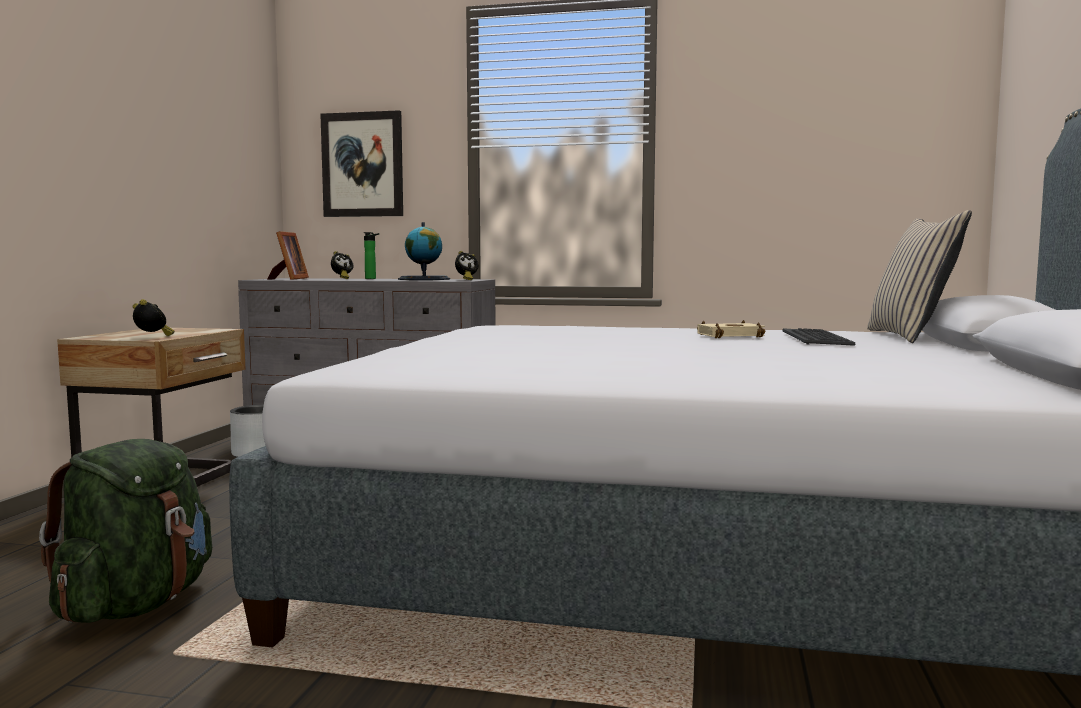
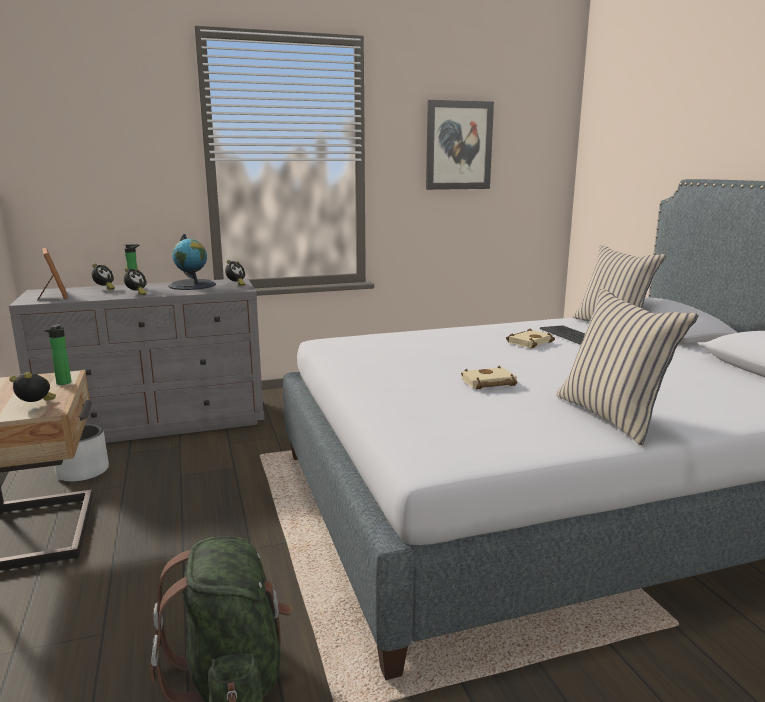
camera: 30 degrees left, 10 degrees up
(204, 331) = (62, 383): none -> bottle
(356, 280) = (136, 294): none -> alarm clock
(362, 165) = (96, 173): picture -> picture (458, 145)
(571, 348) = (488, 383): none -> beige book
(649, 372) = (613, 416): none -> beige pillow

